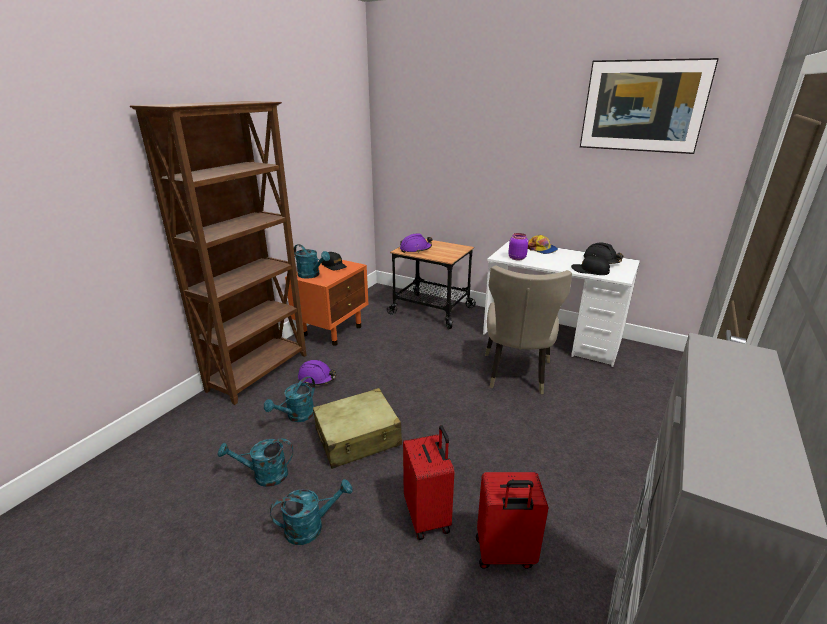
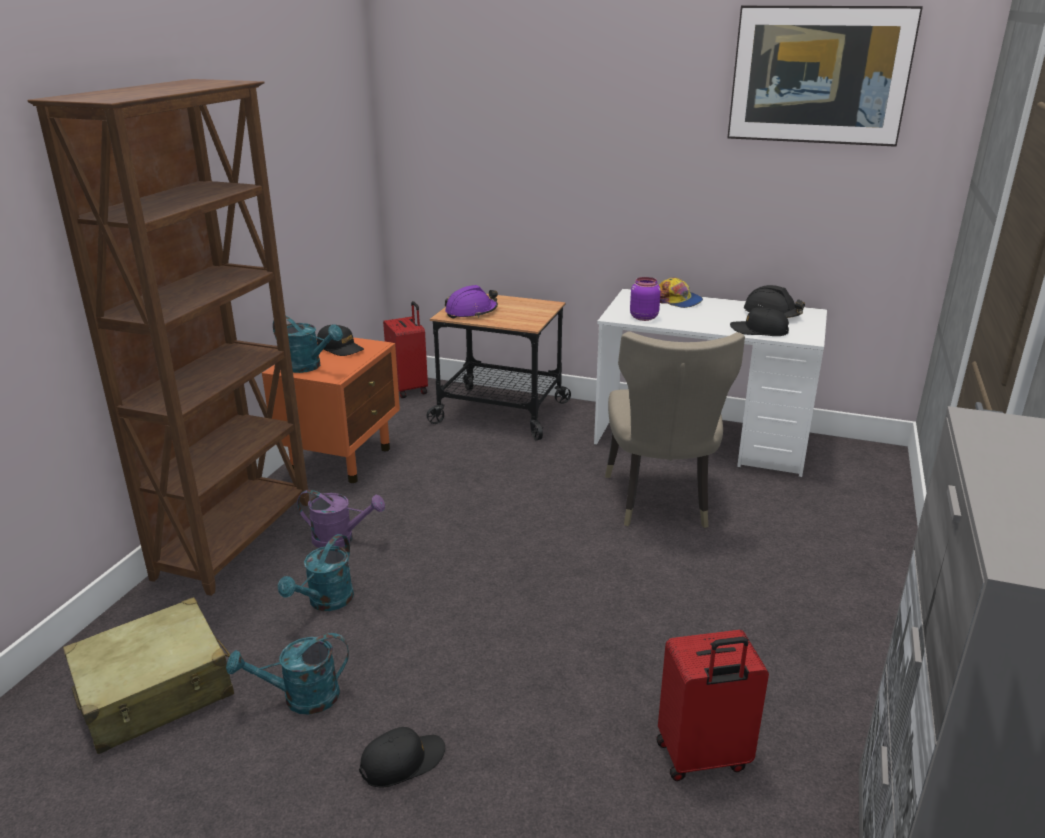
camera: 10 degrees left, 0 degrees up
(311, 526) = (402, 762): turquoise watering can -> black cap
(317, 378) = (340, 539): purple hard hat -> purple watering can
(358, 438) = (437, 623): beige suitcase -> beige suitcase (155, 691)
(428, 516) = (579, 723): red suitcase -> red suitcase (409, 388)

